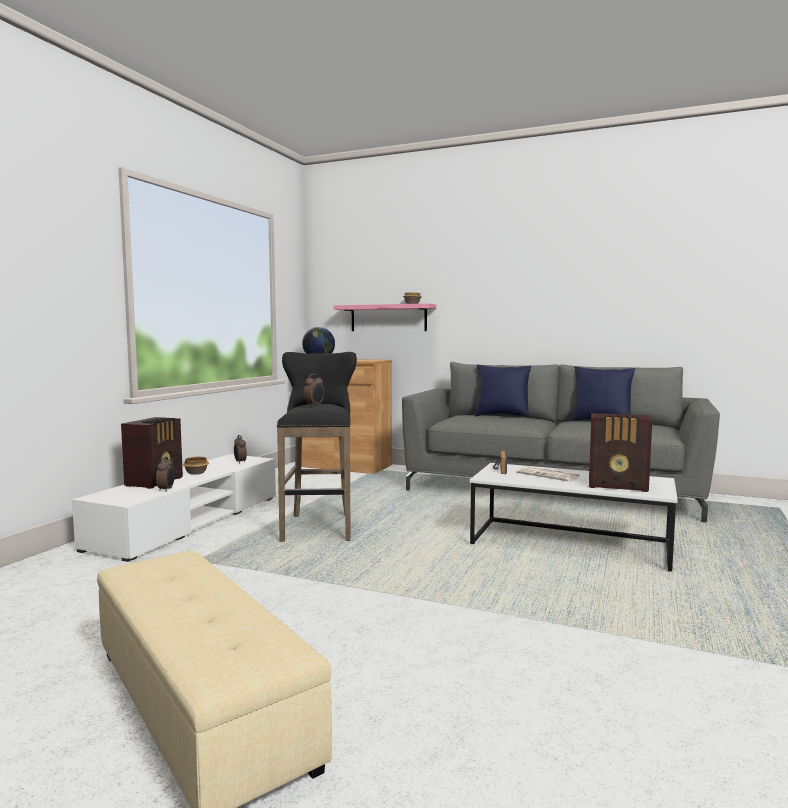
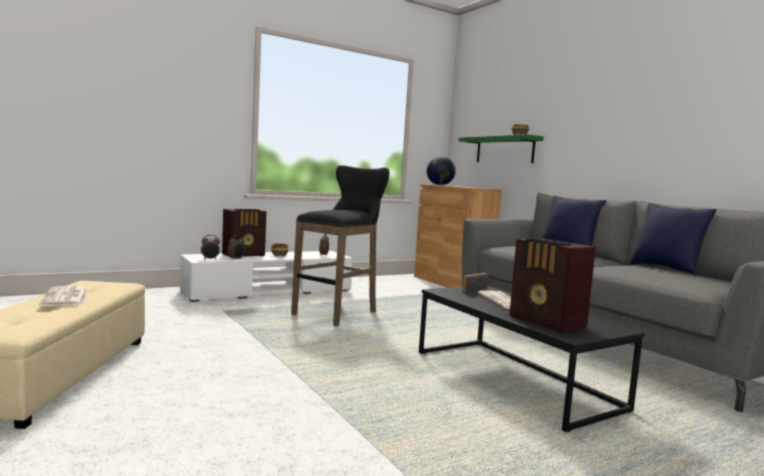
camera: 35 degrees right, 0 degrees up
(191, 594) = (66, 298): none -> newspaper
(314, 405) = (339, 209): alarm clock -> alarm clock (210, 259)
(388, 318) = (504, 150): pink shelf -> green shelf
(570, 544) = (513, 380): white coffee table -> black coffee table

